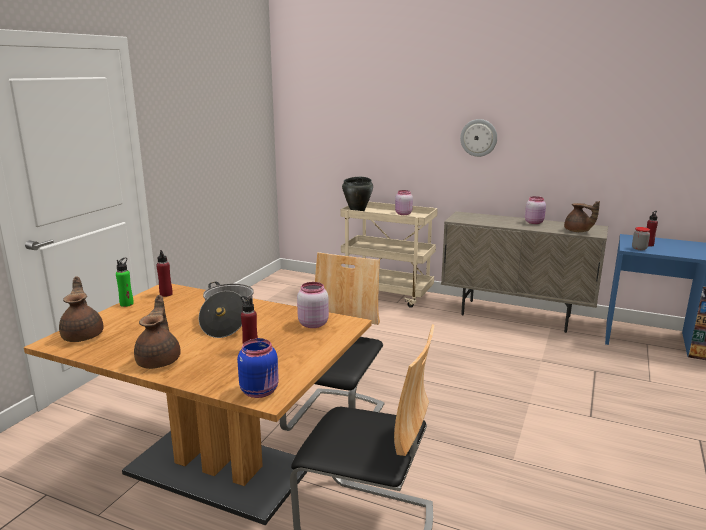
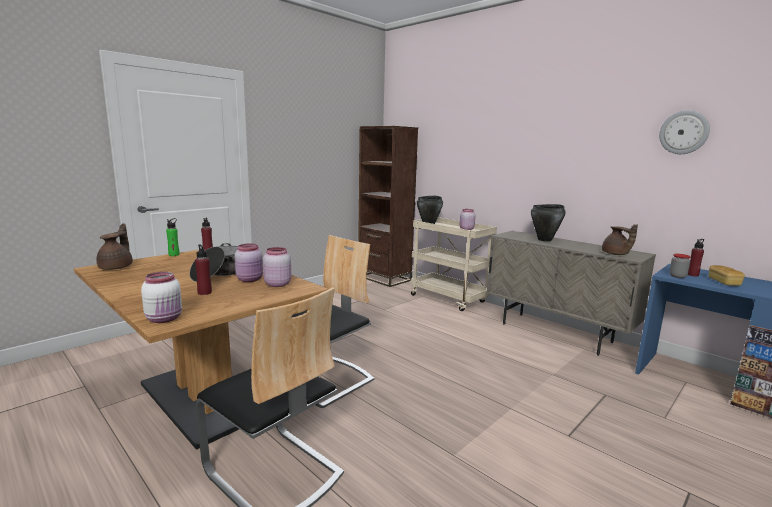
camera: 20 degrees right, 5 degrees down
(160, 360) = (135, 288): brown teapot -> none
(260, 391) = (165, 319): blue jar -> white jar
(295, 279) = (384, 278): none -> brown bookcase
(478, 137) = (535, 164): wall clock -> wall clock (684, 132)
(500, 221) = (545, 240): none -> black cooking pot
(534, 222) = (578, 244): pink jar -> pink jar (250, 279)
(676, 250) = (724, 282): none -> bread

